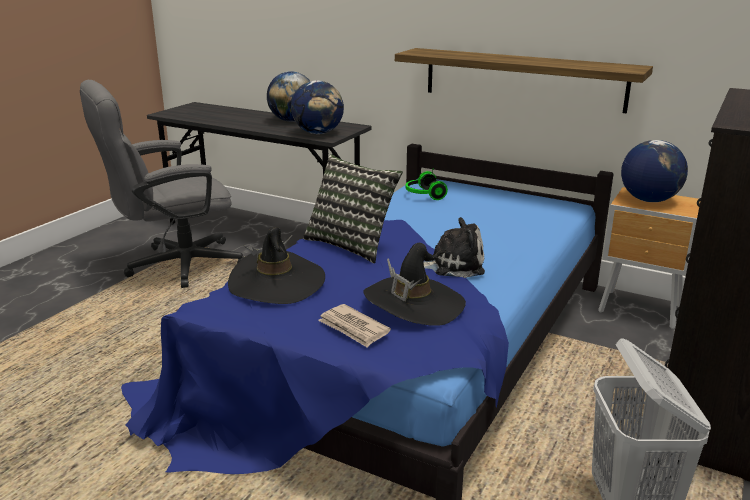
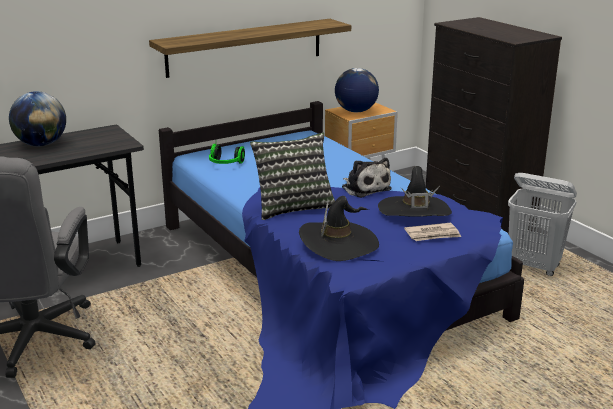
camera: 60 degrees left, 0 degrees up
(318, 133) = (104, 144): globe -> none
(453, 265) = (365, 188): plush toy -> plush toy turned 120 degrees clockwise

